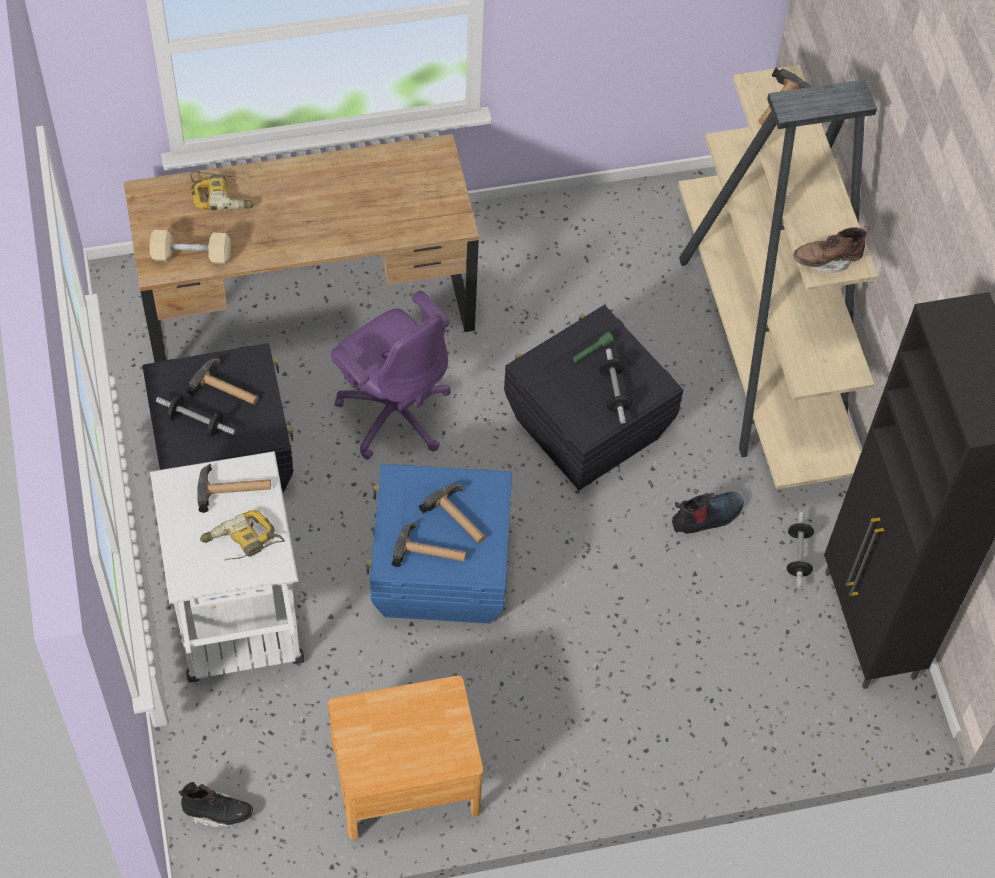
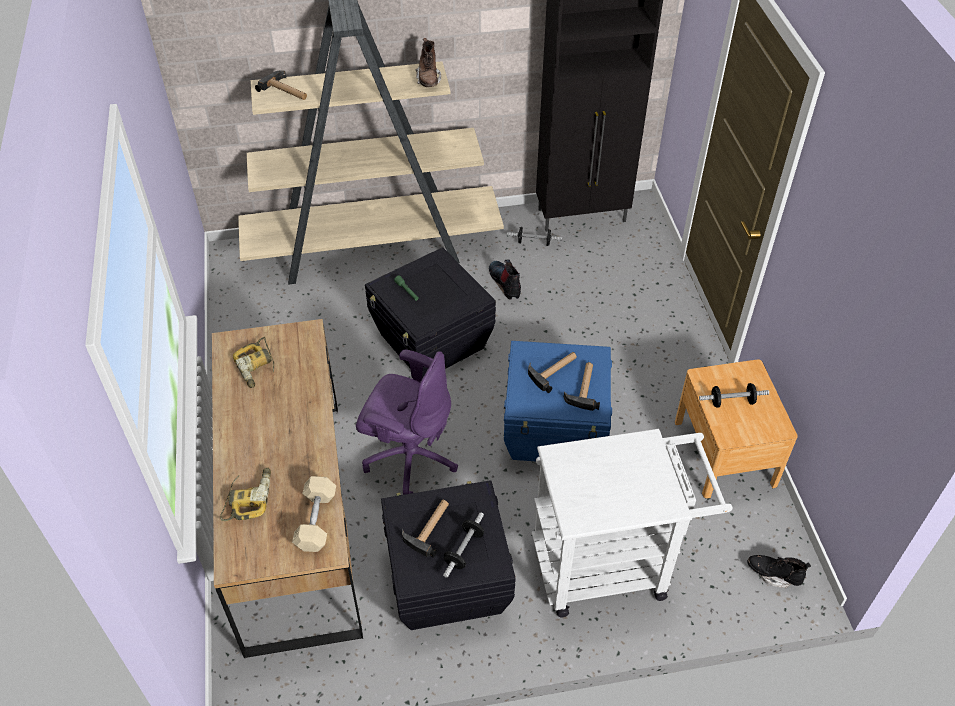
camera: 85 degrees left, 10 degrees down
(217, 812) = (773, 574): black boot -> black boot turned 75 degrees counterclockwise
(234, 489) = (577, 472): hammer -> none
(242, 542) = (629, 466): power drill -> power drill (257, 367)
(394, 411) = (409, 458): purple office chair -> purple office chair turned 60 degrees clockwise
(614, 392) = (444, 281): dumbbell -> dumbbell (732, 402)

